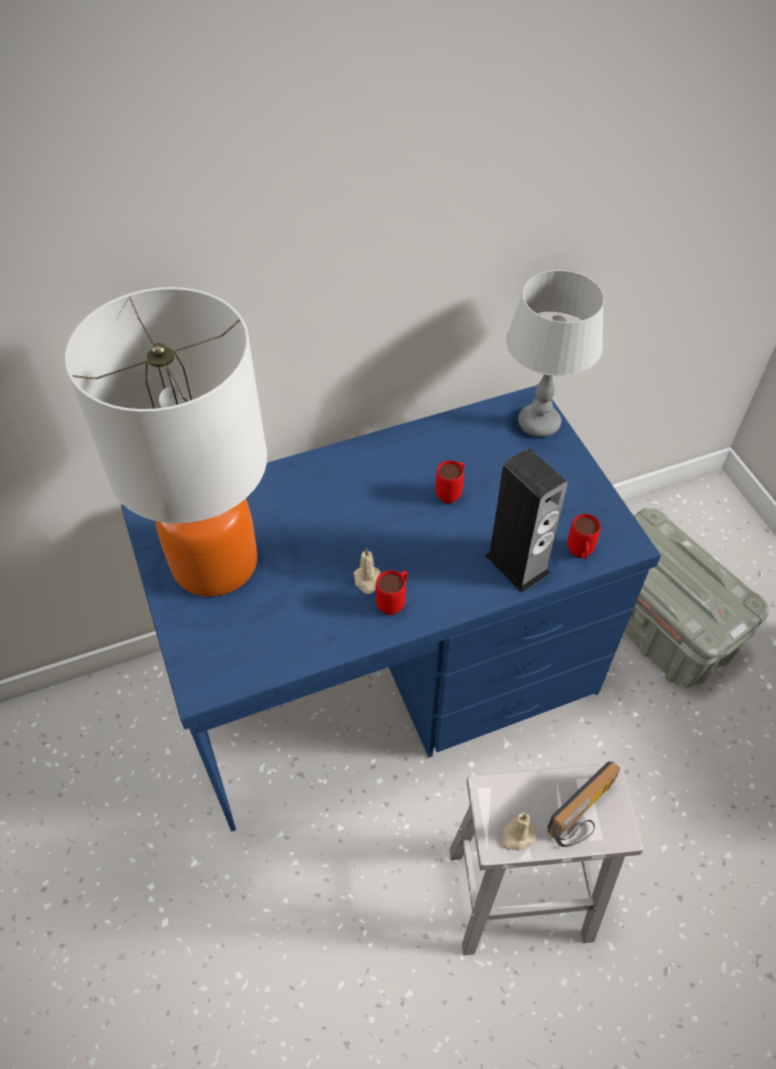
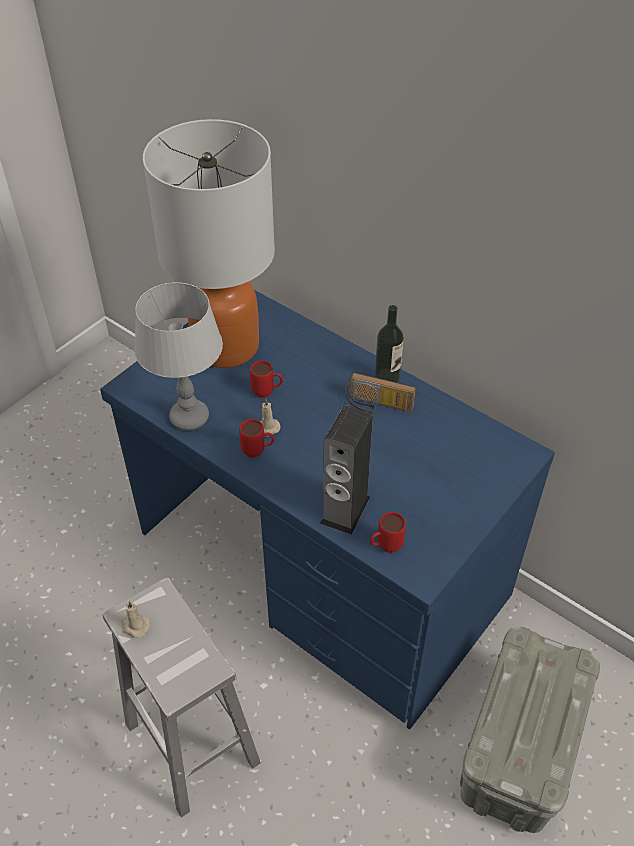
camera: 60 degrees right, 5 degrees down
(369, 450) = (387, 377): none -> bottle
(451, 492) = (384, 442): red mug -> red mug (267, 393)
(538, 424) = (505, 467): grey table lamp -> grey table lamp (189, 417)
(584, 815) = (174, 664): radio -> radio (377, 406)

